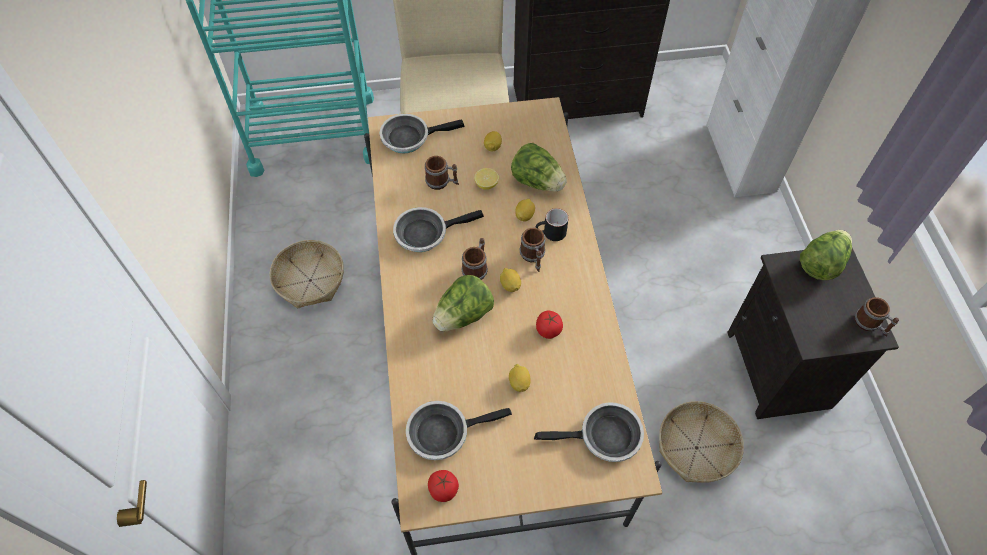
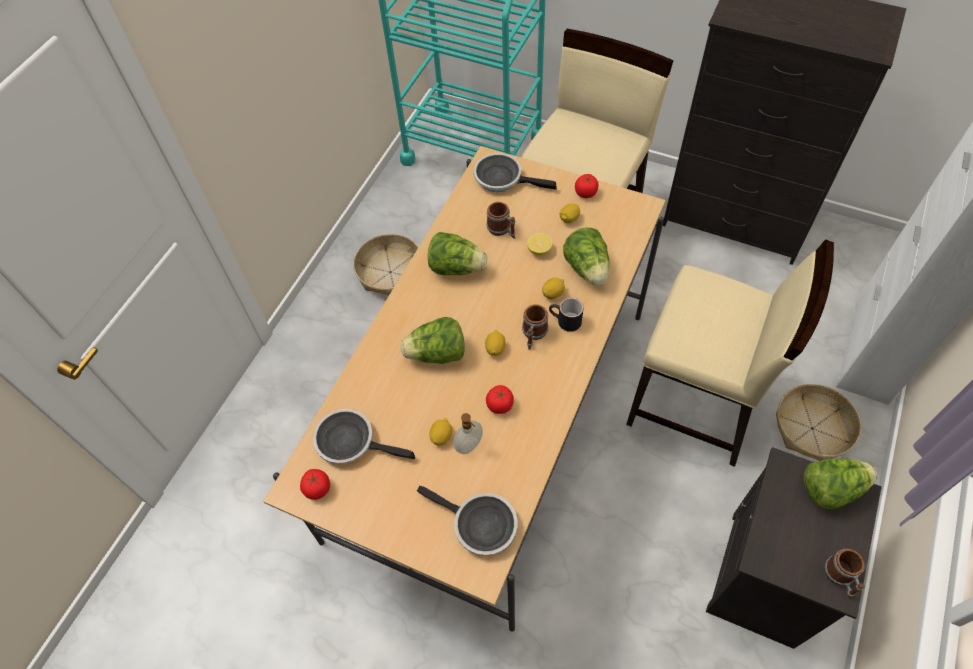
camera: 35 degrees right, 0 degrees up
(425, 233) = (456, 267): frying pan -> lettuce
(476, 268) = (477, 319): mug -> none
(490, 119) = (586, 193): none -> tomato
(548, 377) = (470, 446): none -> soap dispenser
(645, 262) = (696, 404): none -> beige chair
(696, 448) = (625, 602): basket -> basket (812, 429)

